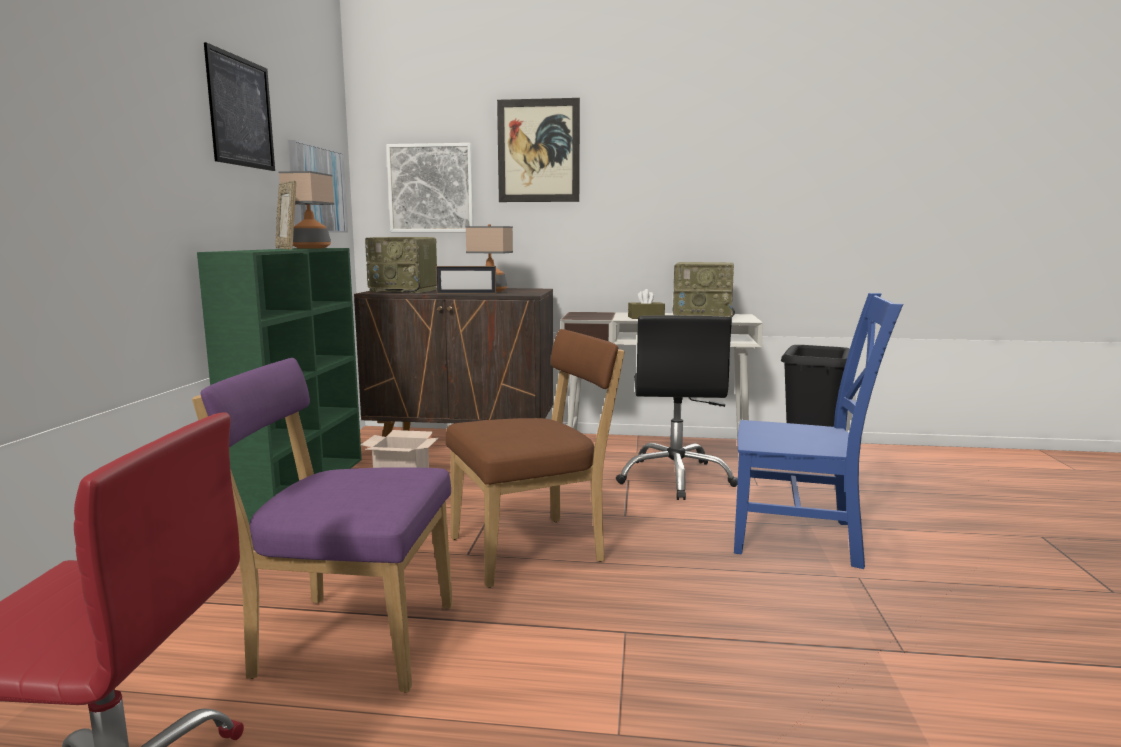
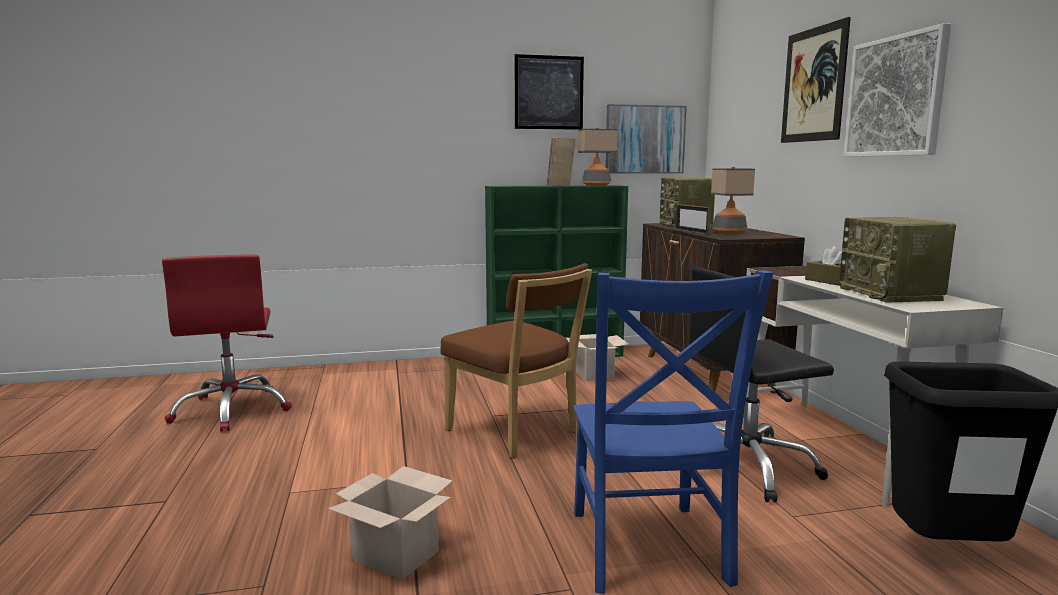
camera: 70 degrees right, 0 degrees up
(347, 640) = (371, 410): purple chair -> none
(431, 188) = (744, 132): picture -> picture (895, 96)
(804, 654) = (398, 555): none -> cardboard box

